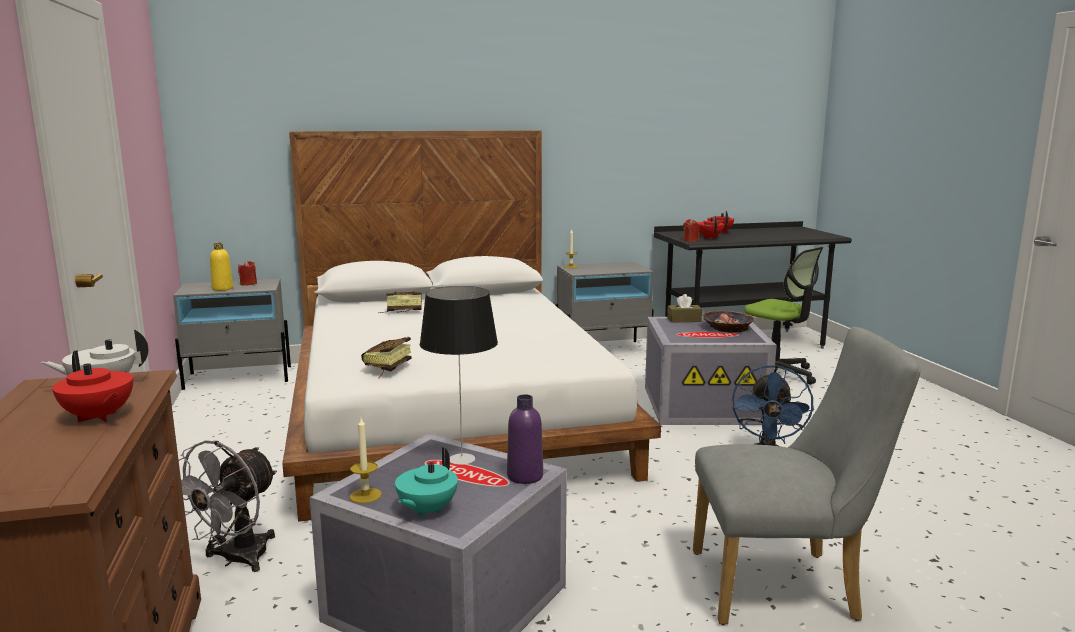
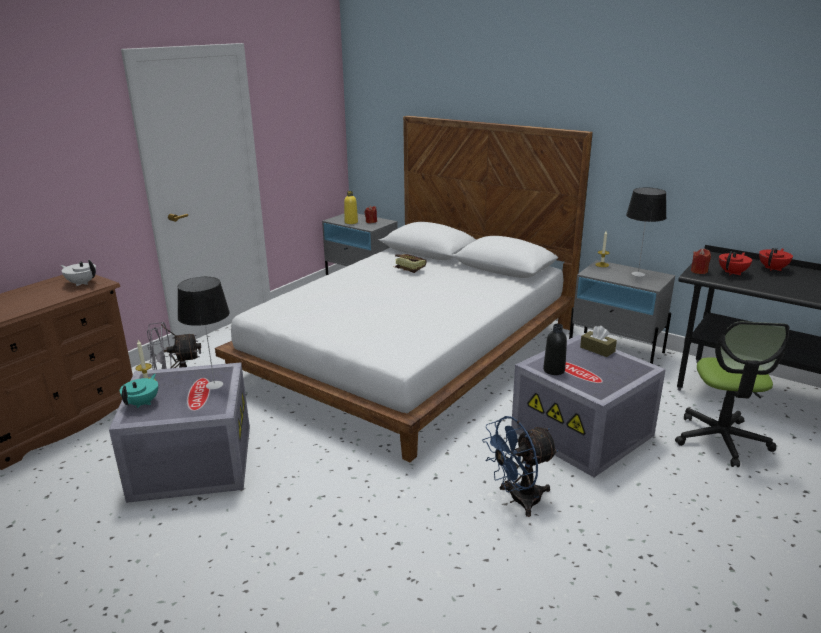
camera: 50 degrees right, 10 degrees up
(98, 417) = (44, 299): red teapot -> none
(385, 369) = (291, 312): book -> none
(426, 510) = (143, 403): turquoise teapot -> turquoise teapot turned 120 degrees clockwise
(525, 476) = (209, 410): purple bottle -> none
(611, 266) = (638, 274): none -> table lamp
(695, 338) = (554, 370): none -> black bottle
(727, 328) = (611, 372): bowl -> none
(786, 586) = (324, 575): grey chair -> none

